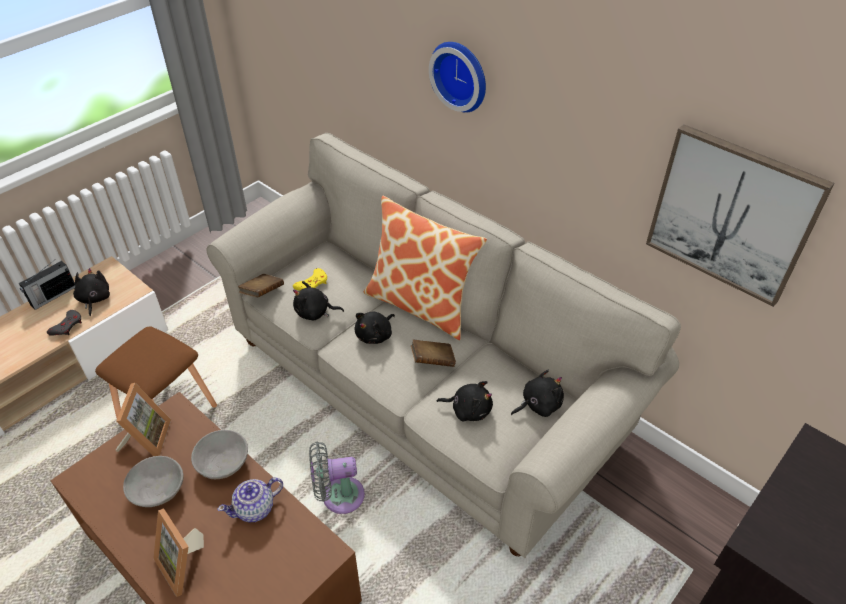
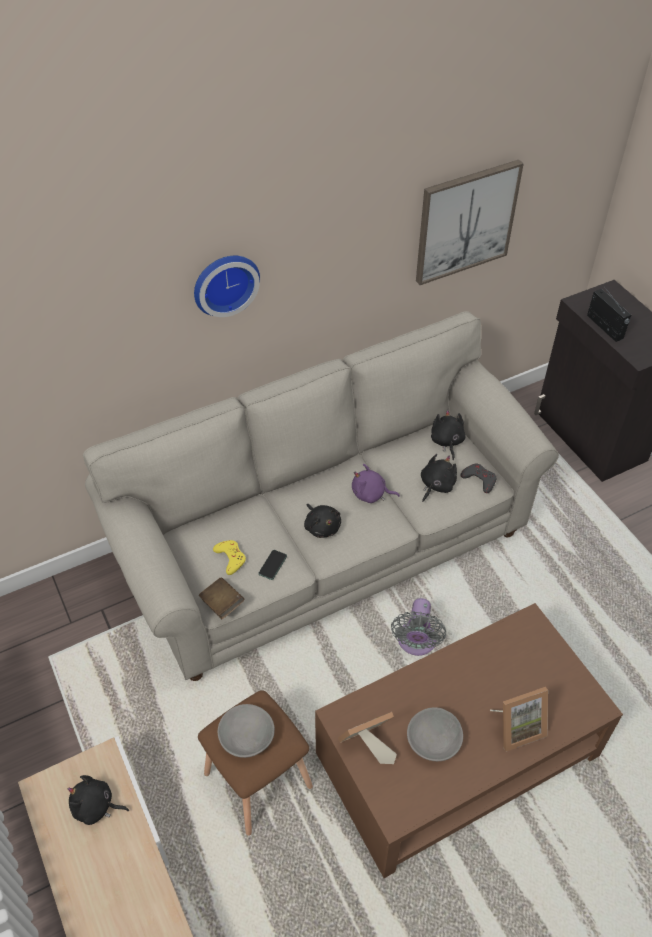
camera: 70 degrees left, 5 degrees up
(52, 296) = (61, 860): radio -> radio (605, 327)
(67, 326) = (129, 842): grey game controller -> grey game controller (479, 479)
(146, 438) = (367, 746): picture frame -> picture frame turned 45 degrees counterclockwise
(223, 464) = (420, 683): grey bowl -> grey bowl (247, 738)
(255, 508) = (476, 664): teapot -> none
(315, 313) = (272, 565): black plush toy -> phone
(421, 305) = (298, 483): pillow -> none
(432, 361) = (371, 494): brown book -> purple plush toy

